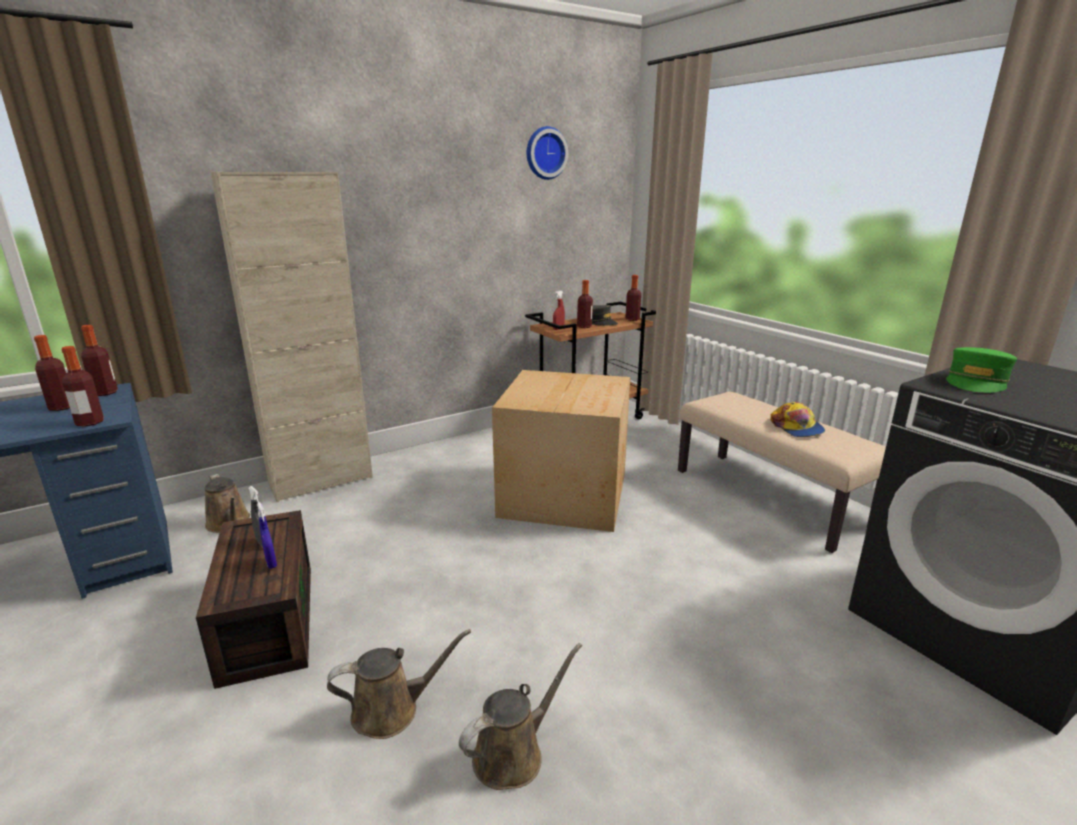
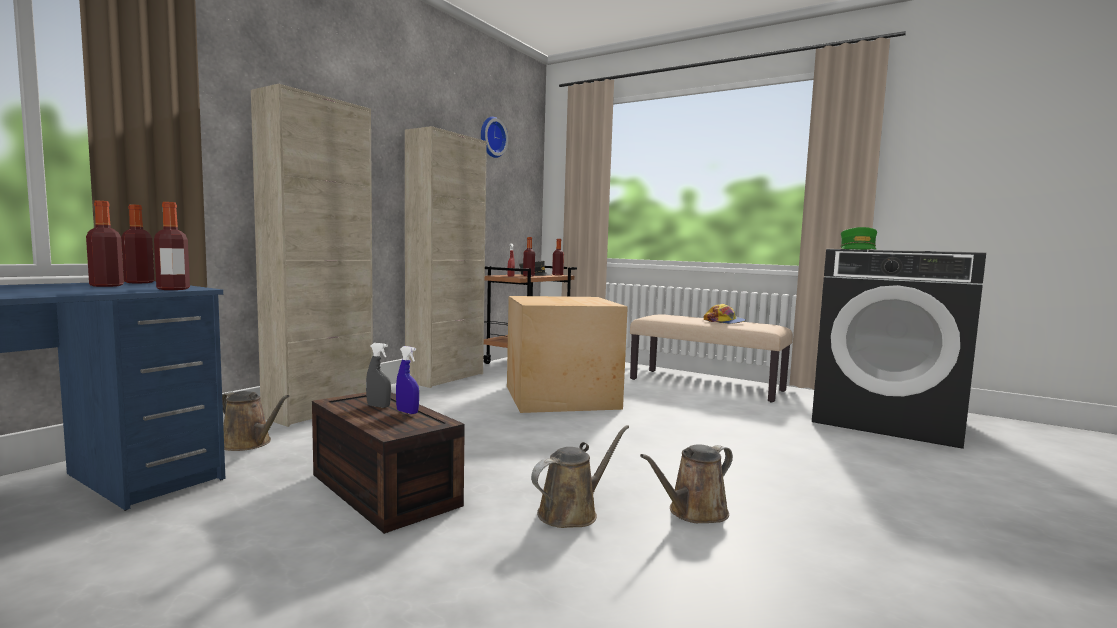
camera: 25 degrees left, 15 degrees down
(475, 441) = (445, 378): none -> beige cabinet
(513, 754) = (694, 512): brown watering can -> brown watering can turned 150 degrees counterclockwise

